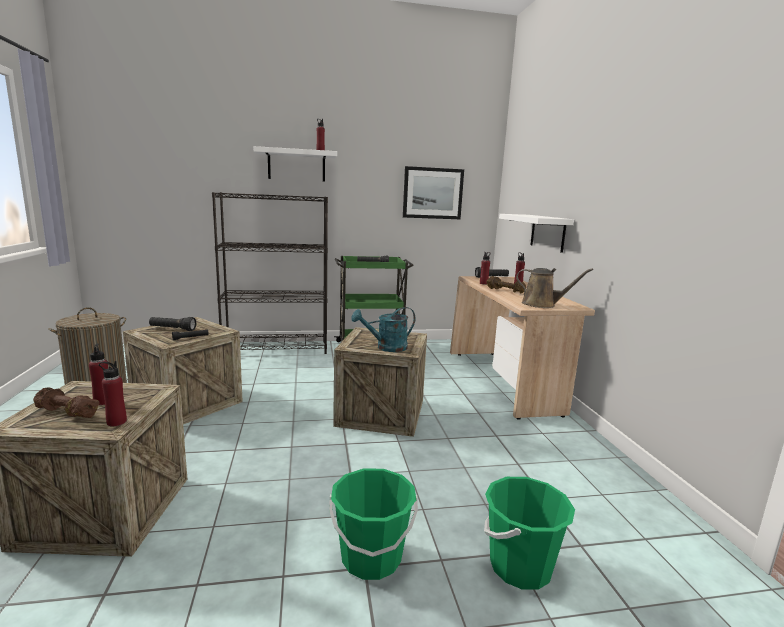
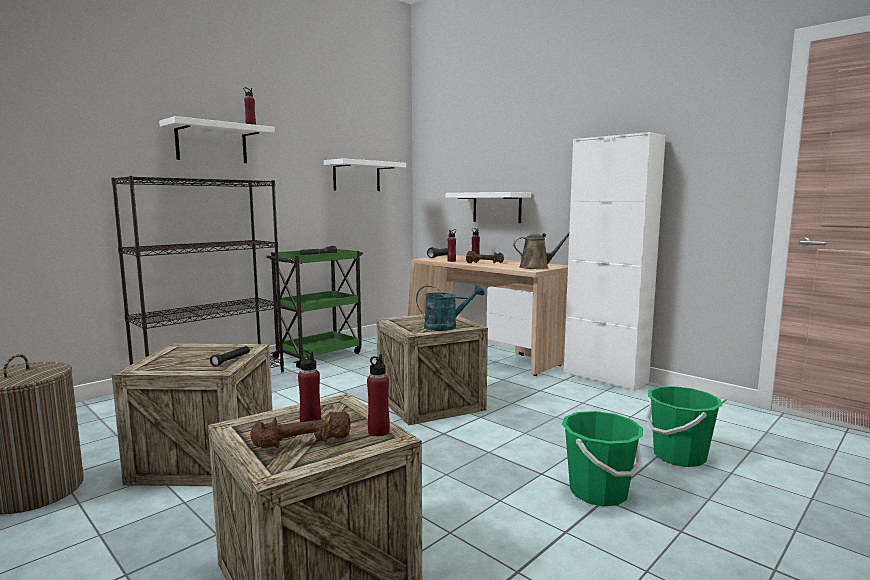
camera: 35 degrees left, 5 degrees down
(172, 329) = (180, 358): black flashlight -> none
(386, 348) = (446, 326): turquoise watering can -> turquoise watering can turned 135 degrees counterclockwise
(432, 193) = (356, 176): picture -> white shelf
(592, 446) = (605, 377): none -> white cabinet

